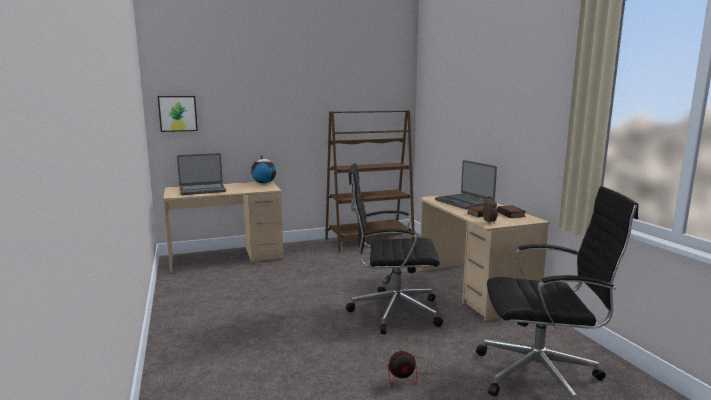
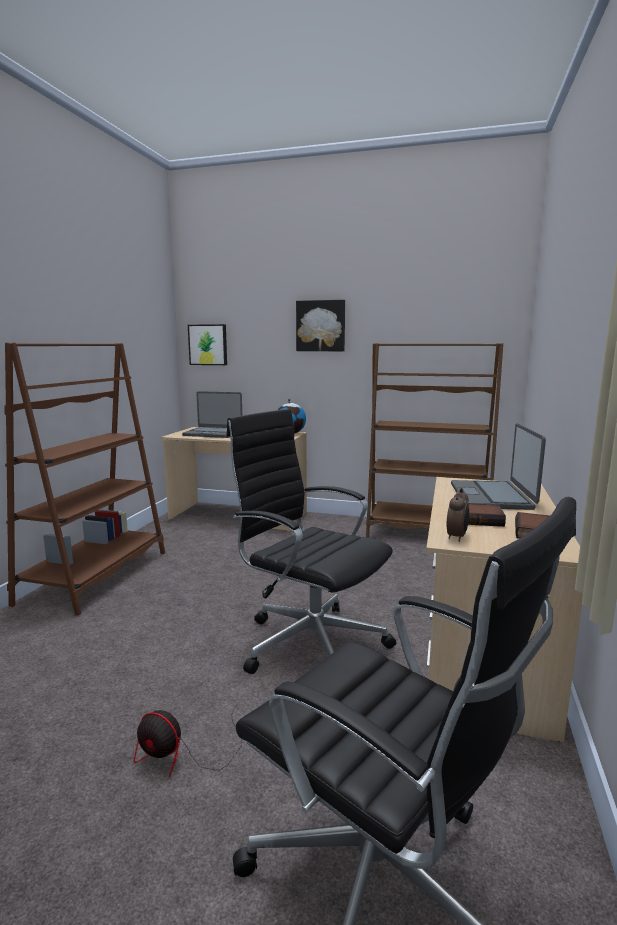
camera: 35 degrees right, 0 degrees up
(185, 322) = (96, 577): none -> brown bookcase
(279, 97) = (321, 326): none -> picture

